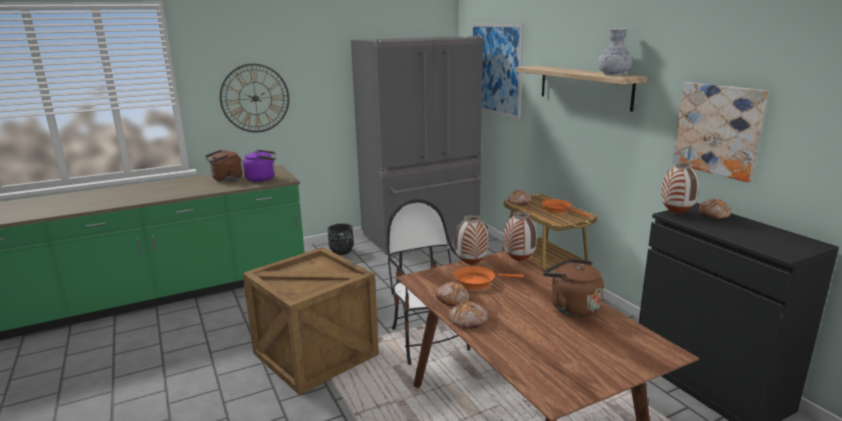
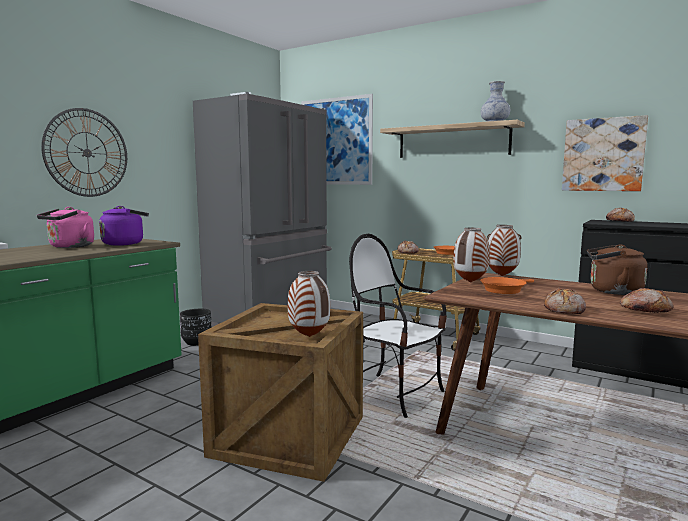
camera: 30 degrees left, 10 degrees down
(225, 179) = (69, 247): brown kettle -> pink kettle
(452, 299) = (514, 301): bread -> bread (644, 310)
(676, 214) = (598, 222): vase -> vase (310, 336)

